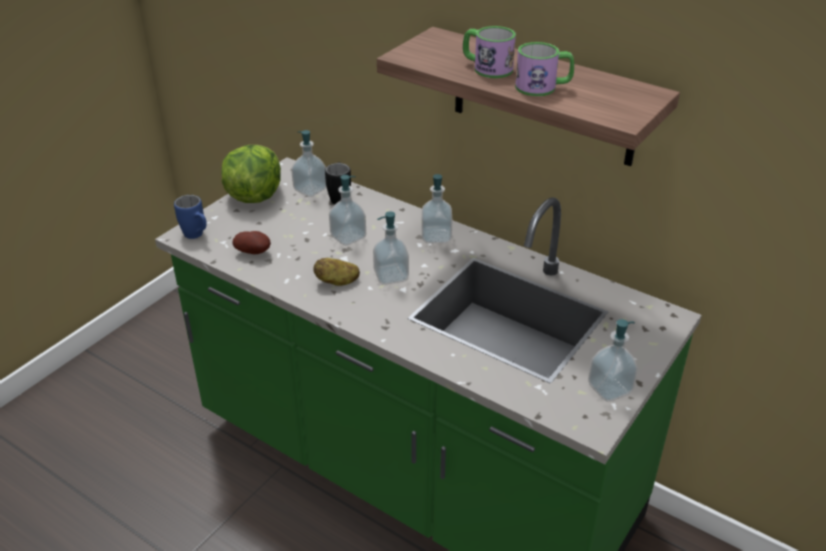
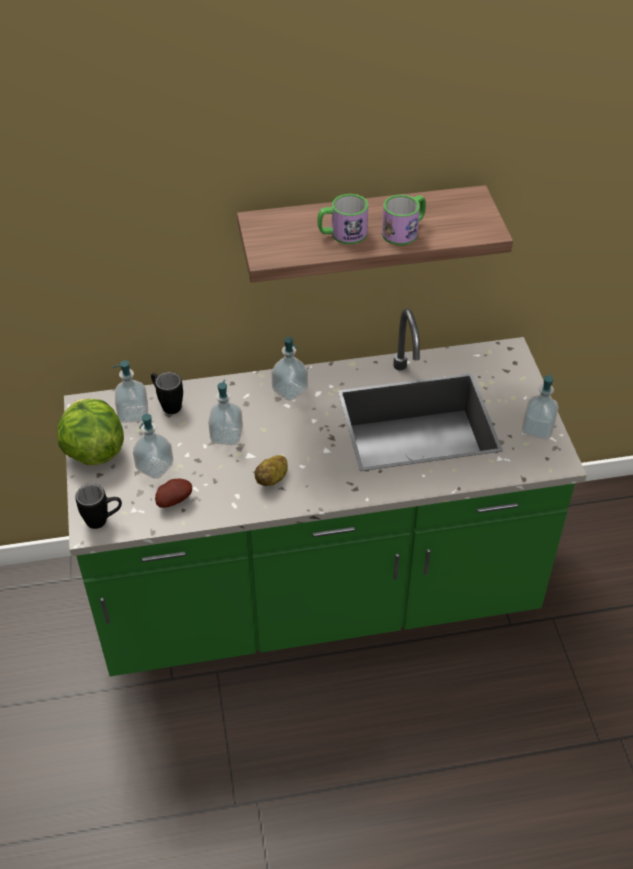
camera: 45 degrees left, 10 degrees up
(197, 236) = (103, 520): blue mug -> black mug
(391, 276) = (303, 446): soap dispenser -> soap dispenser (155, 467)

